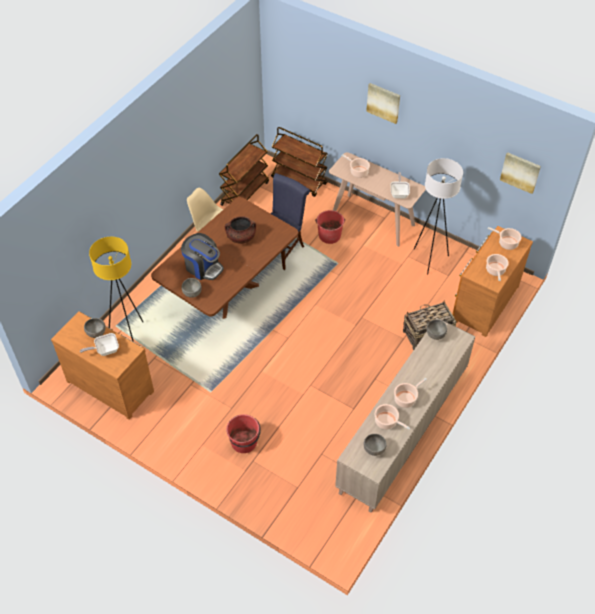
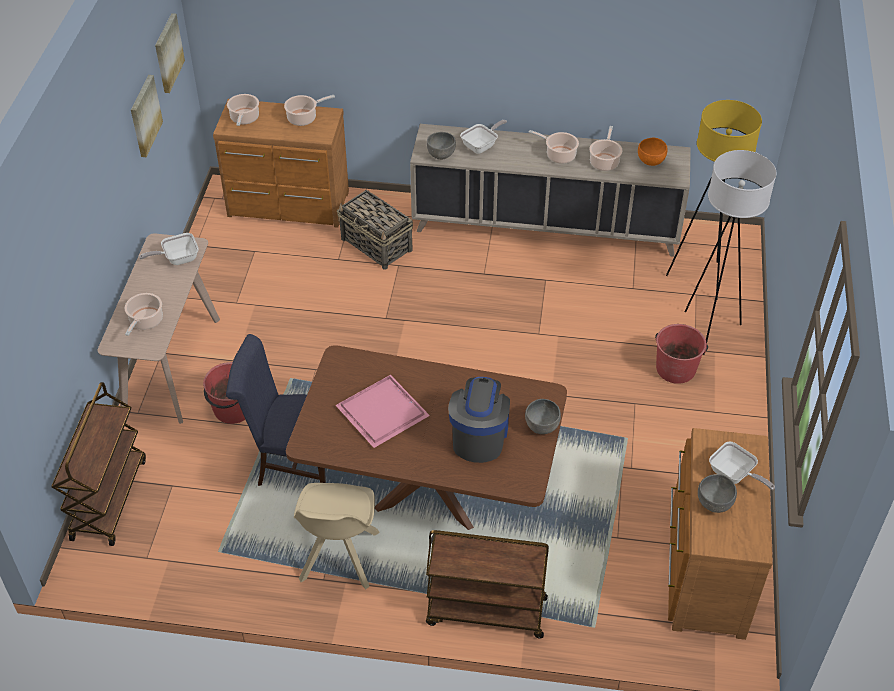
camera: 115 degrees left, 5 degrees down
(129, 336) = (600, 594): yellow floor lamp -> yellow floor lamp (699, 278)
(241, 237) = (384, 412): brown cooking pot -> pink tray
(245, 193) = (175, 571): brown cart -> brown cart (485, 611)
(374, 449) = (650, 161): grey bowl -> orange bowl
(383, 102) = (80, 195): picture -> picture (144, 115)
(429, 259) = (230, 278): white floor lamp -> white floor lamp (709, 330)
(435, 360) = (482, 146): none -> frying pan

